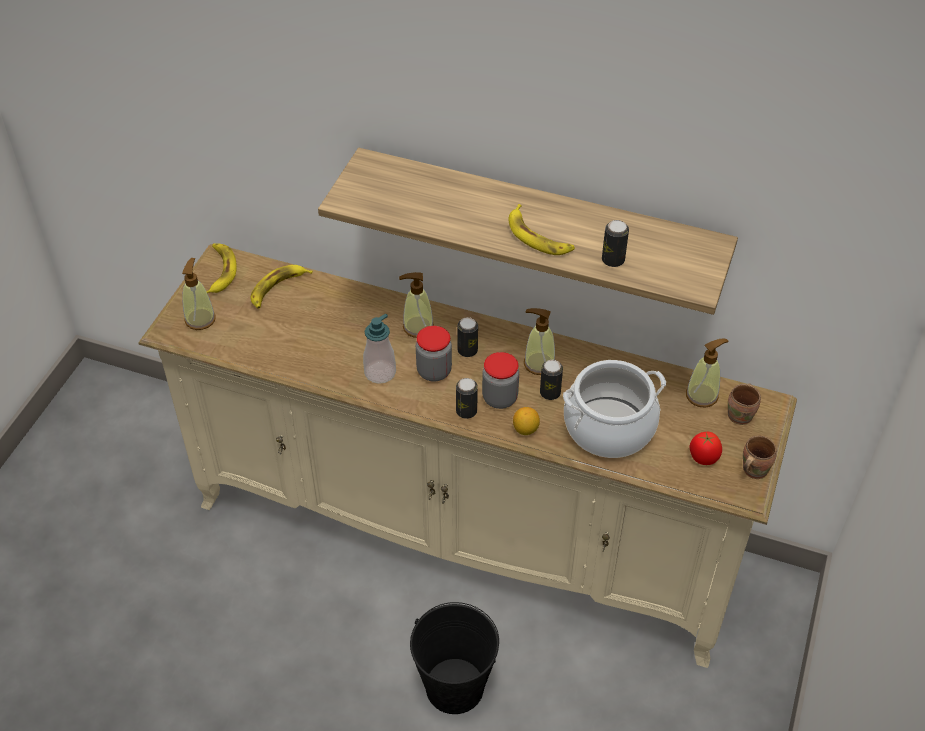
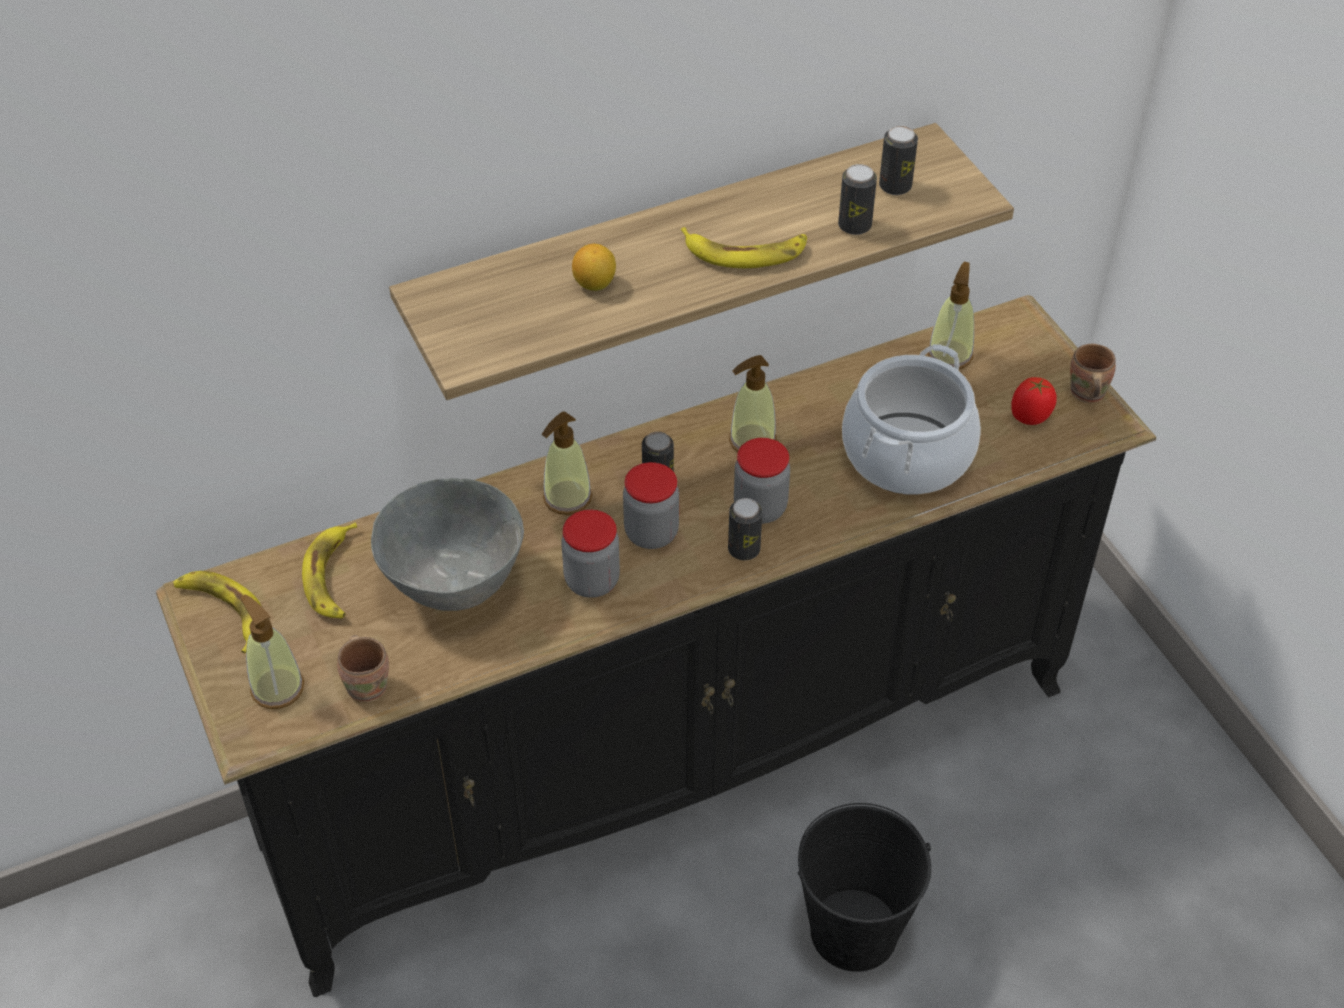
camera: 45 degrees left, 0 degrees up
(321, 328) = (454, 583): none -> grey bowl
(380, 372) = (592, 581): soap dispenser -> jar
(462, 537) = (674, 766): beige cabinet -> black cabinet
(525, 429) = (829, 521): lemon -> lemon (595, 284)
(550, 393) = (804, 463): can -> can (895, 186)
(741, 415) = (1009, 348): brown mug -> brown mug (369, 685)

